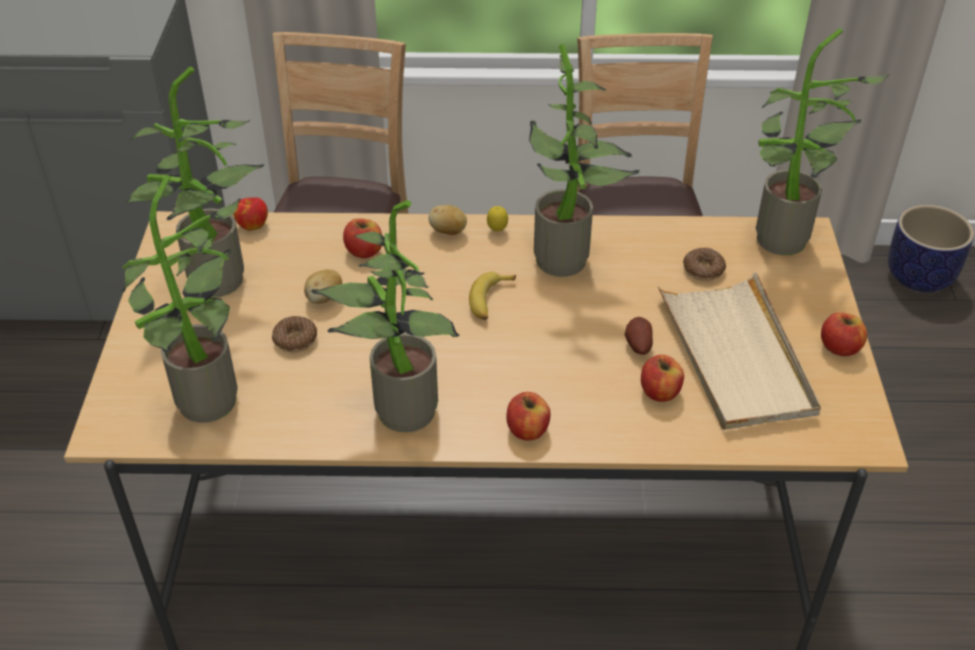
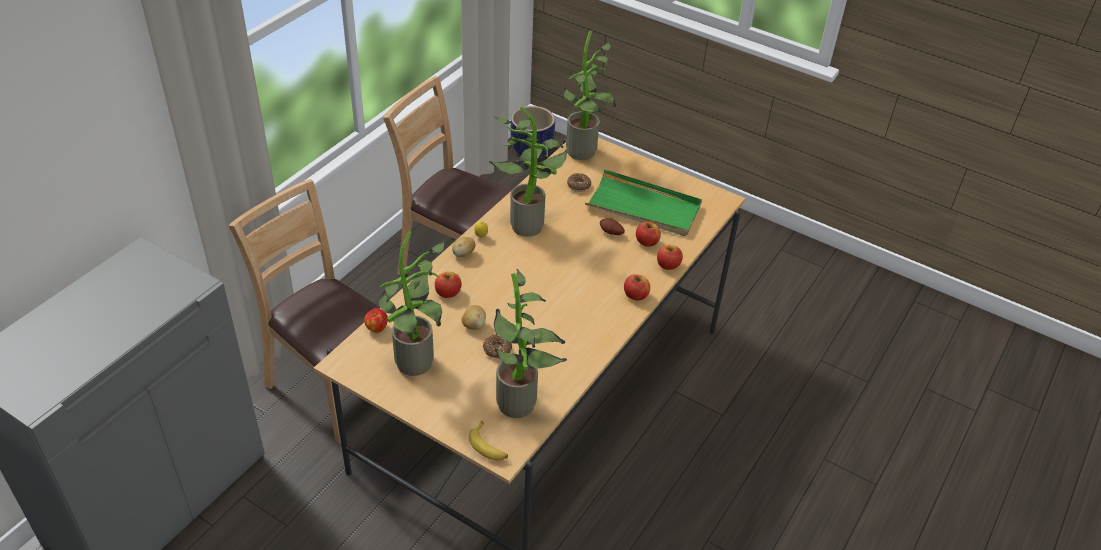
camera: 60 degrees left, 0 degrees up
(397, 414) = (587, 335): potted plant -> none
(490, 301) = (534, 265): banana -> banana (489, 446)
(735, 355) = (644, 207): beige tray -> green tray
(839, 347) = (665, 176): apple -> apple (668, 265)

